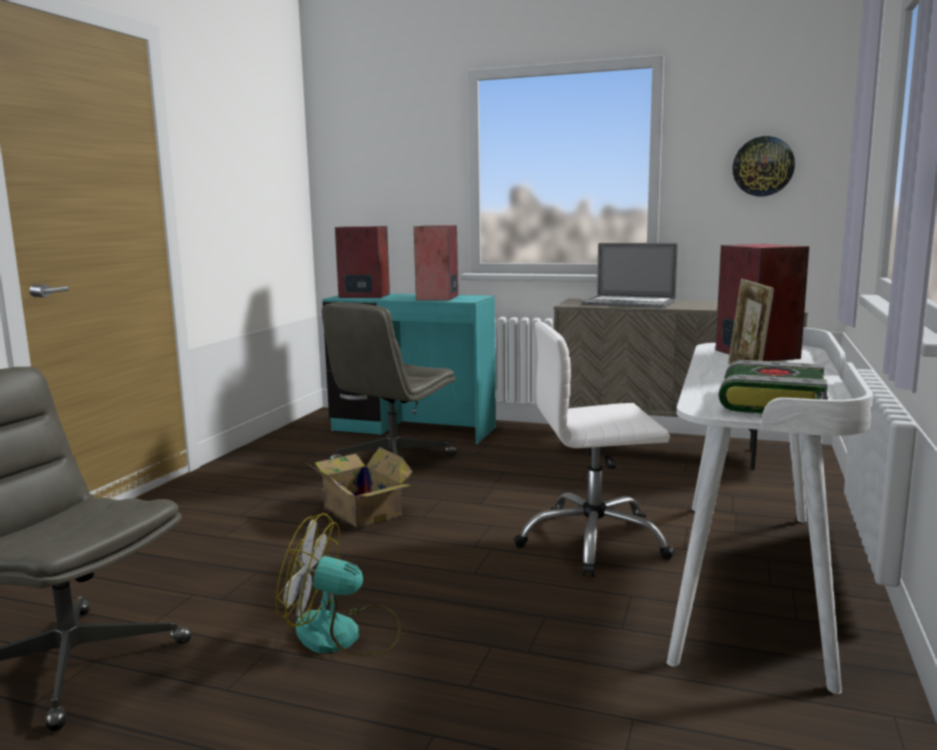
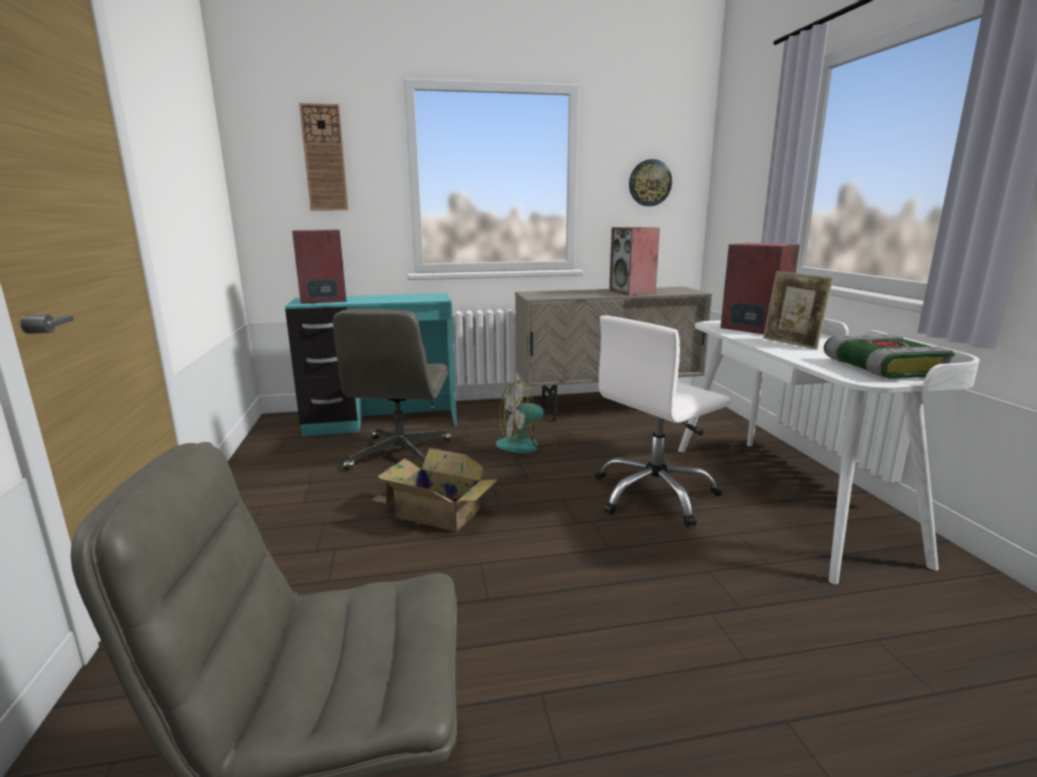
camera: 30 degrees left, 5 degrees up
(343, 635) = (587, 649): fan -> fan (527, 445)
(391, 155) = (324, 158): none -> wall clock
(438, 298) = (404, 298): speaker -> speaker (632, 292)
(628, 303) = (575, 293): laptop -> none

